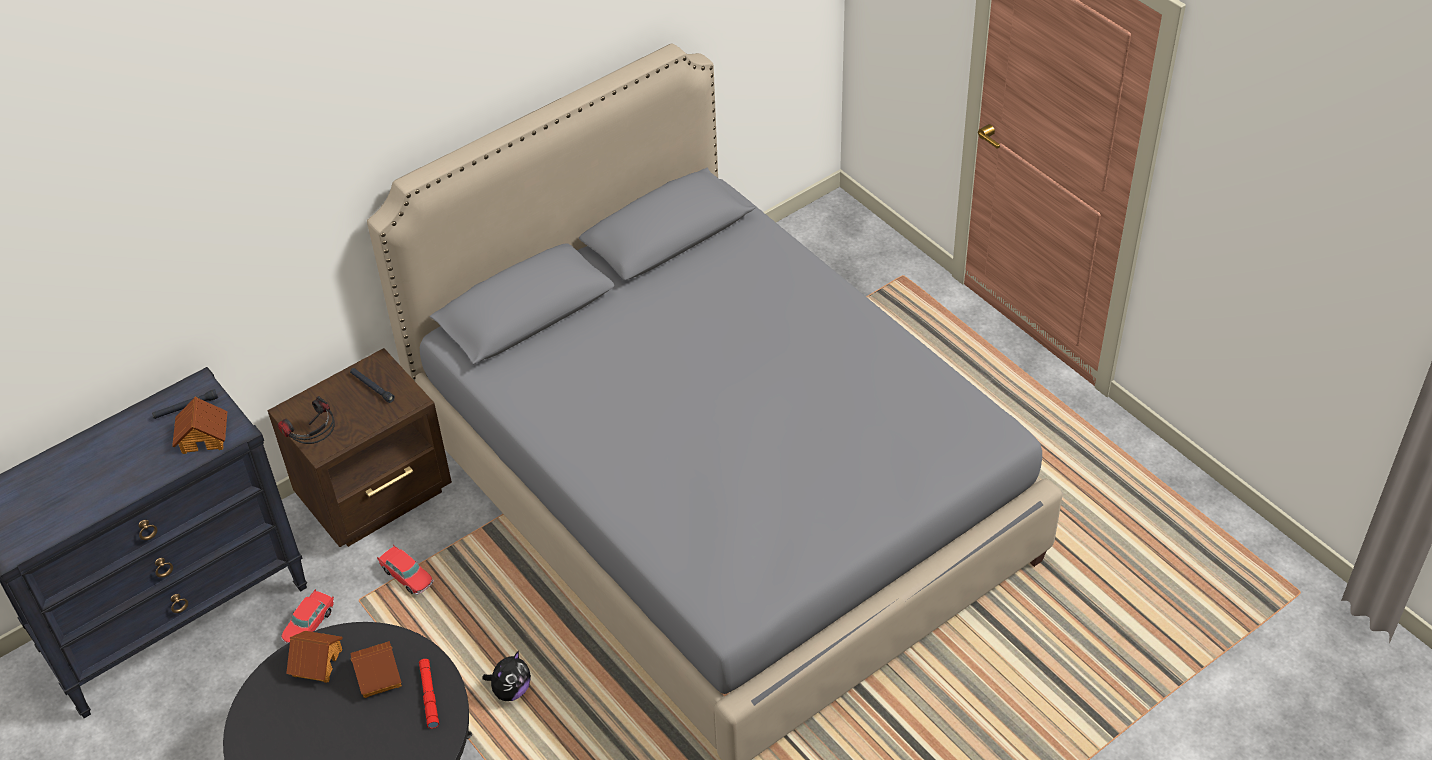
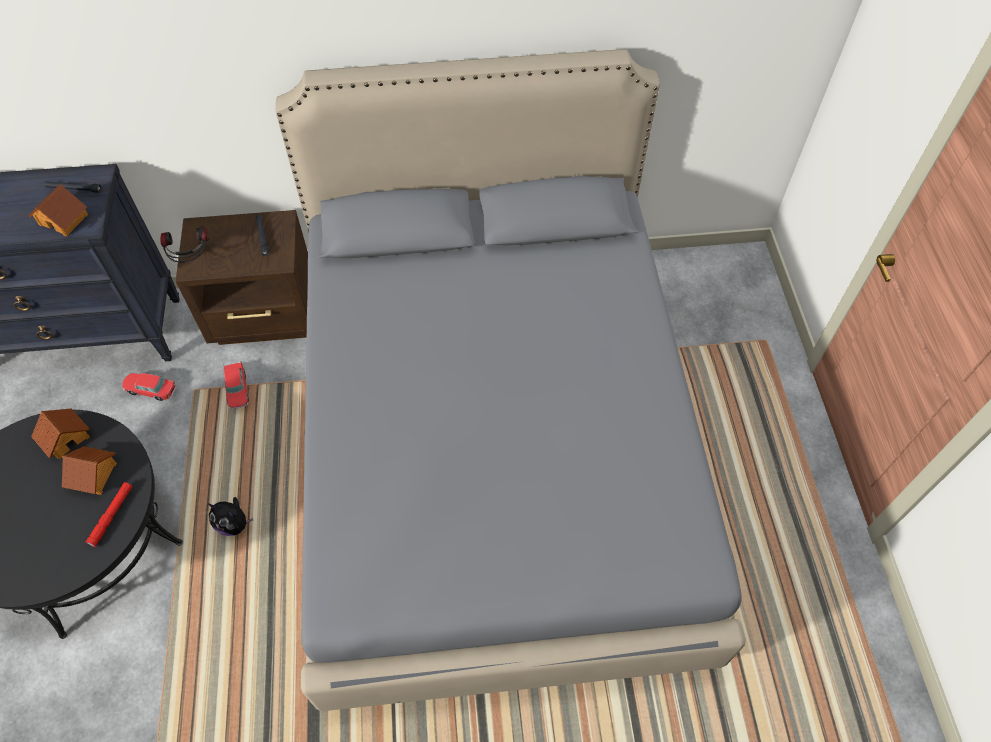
camera: 30 degrees right, 10 degrees up
(309, 624) = (151, 390): toy car -> toy car turned 45 degrees clockwise
(511, 690) = (234, 524): plush toy -> plush toy turned 45 degrees clockwise

